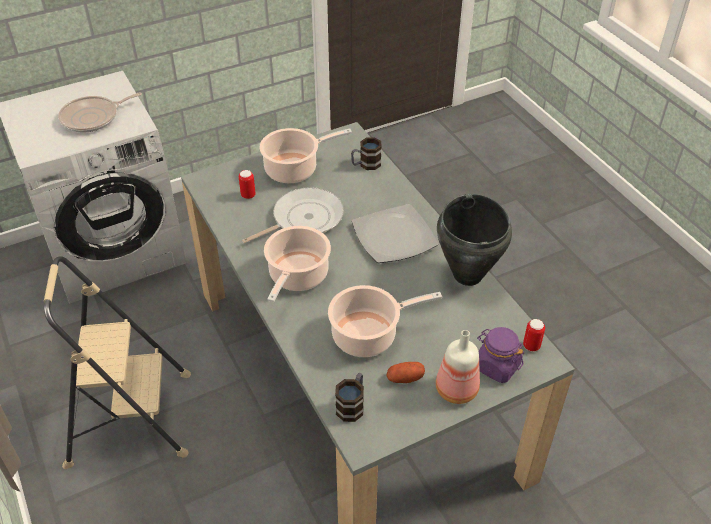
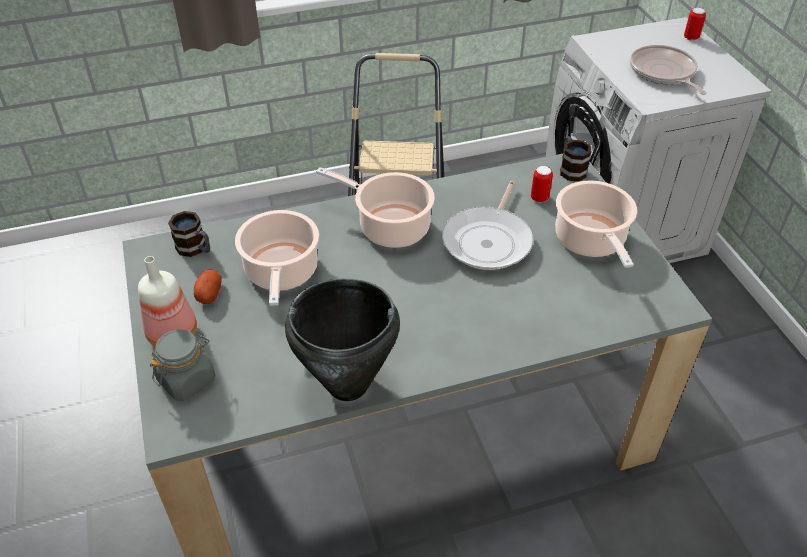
camera: 100 degrees right, 0 degrees up
(304, 219) = (489, 240): frying pan -> frying pan turned 45 degrees clockwise
(366, 164) = (600, 313): mug -> mug (570, 169)
(393, 237) = (439, 320): plate -> none
(497, 366) = (187, 379): purple jar -> grey jar
(531, 346) = (201, 424): can -> can (691, 38)

